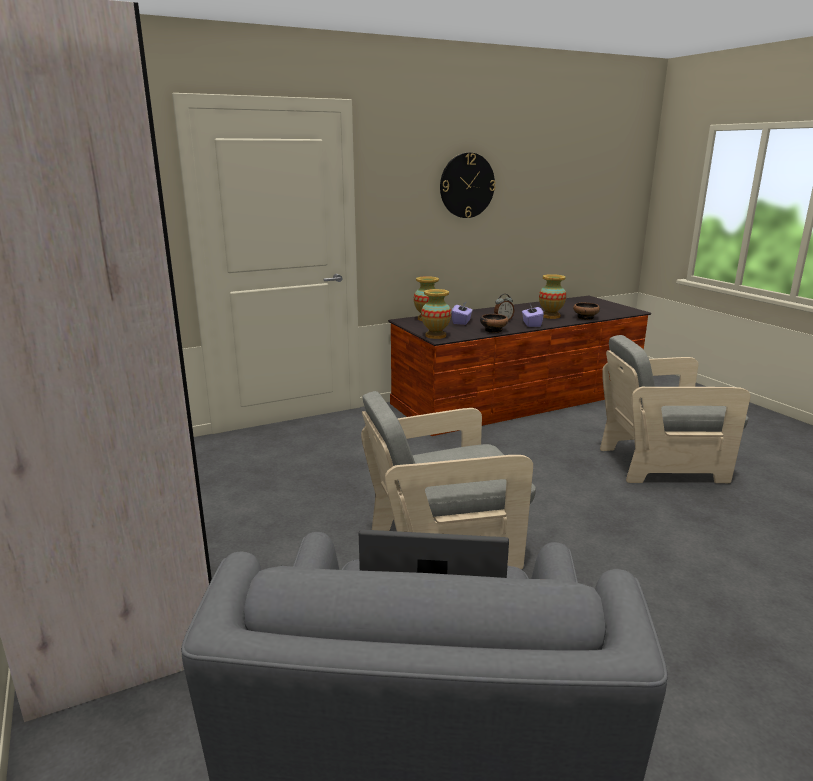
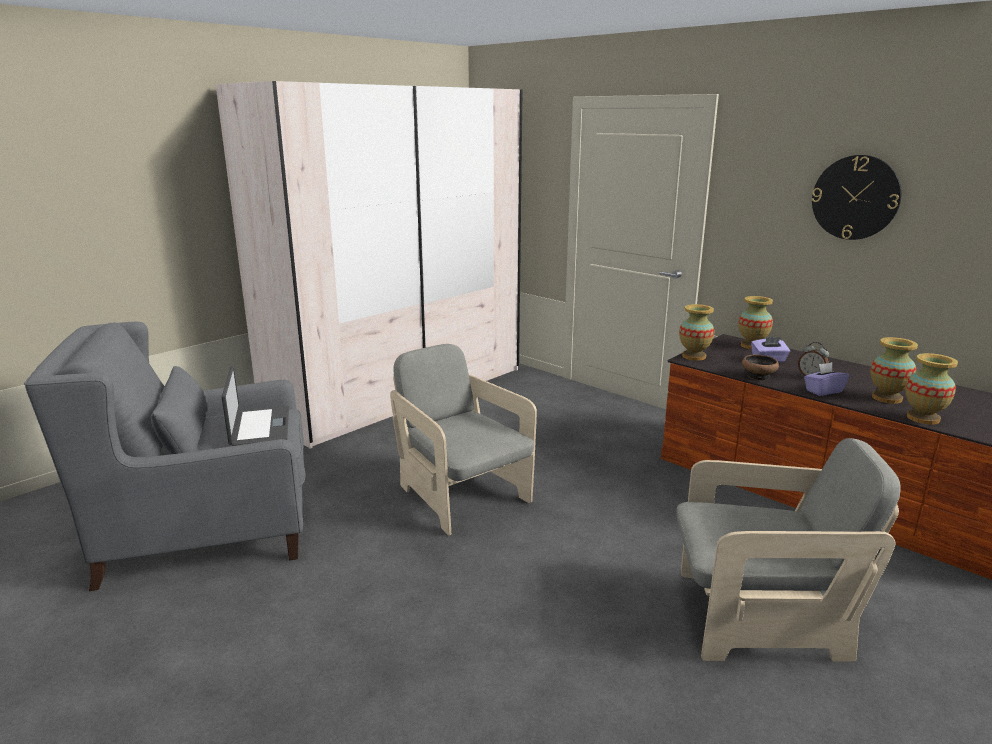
camera: 70 degrees right, 0 degrees up
(585, 318) = (923, 418): bowl -> vase
(661, 463) = (759, 619): grey armchair -> grey armchair turned 120 degrees clockwise

